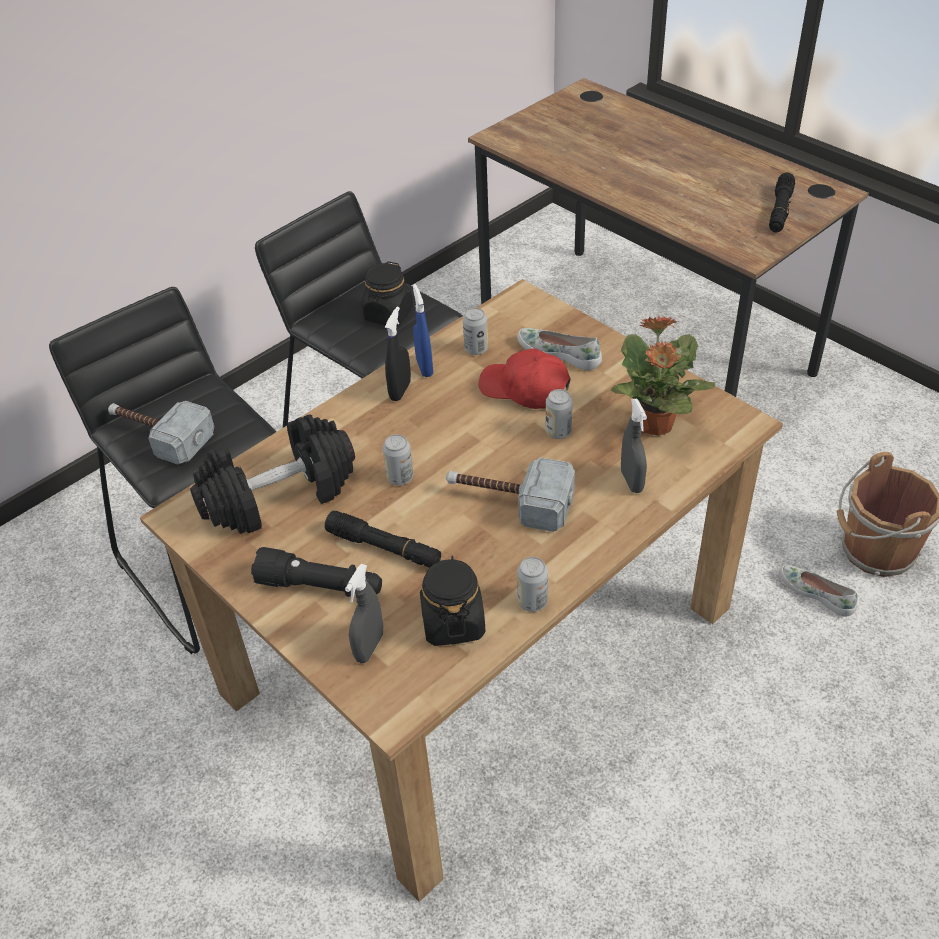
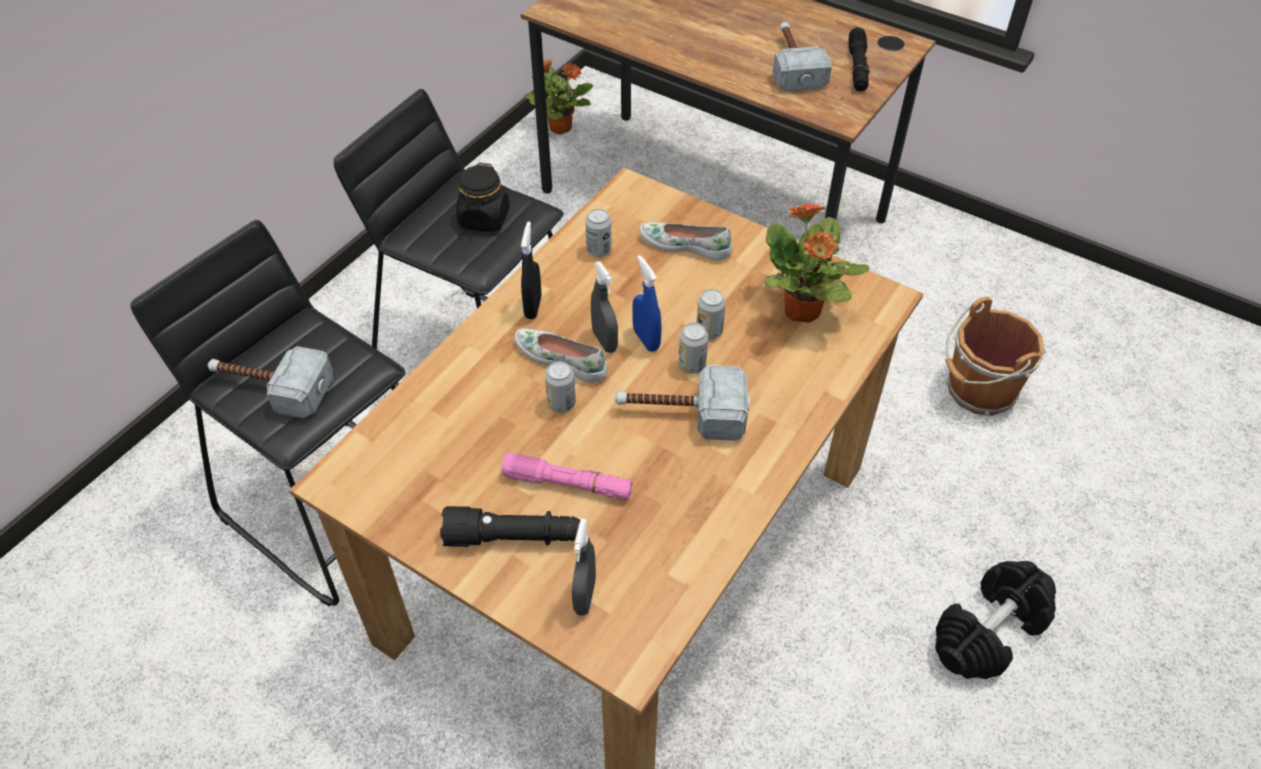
camera: 15 degrees left, 5 degrees up
(279, 496) = (438, 443): black dumbbell -> black dumbbell (989, 632)
(384, 548) = (568, 484): black flashlight -> pink flashlight
(424, 367) = (551, 277): blue spray bottle -> blue spray bottle (646, 339)
(453, 622) = (662, 554): black jar -> none
(513, 256) = (559, 127): none -> potted plant
(525, 389) = (662, 289): red cap -> none
(532, 602) = (736, 519): can -> can (692, 365)
(631, 481) = (797, 374): grey spray bottle -> grey spray bottle (604, 341)
(715, 202) = (793, 65): none -> hammer
(816, 593) = (935, 441): white shoe -> white shoe (561, 359)

